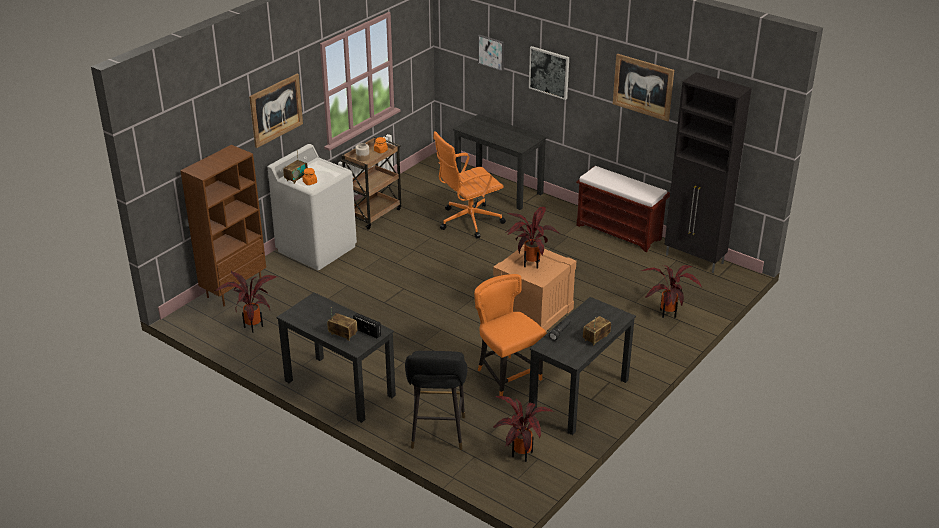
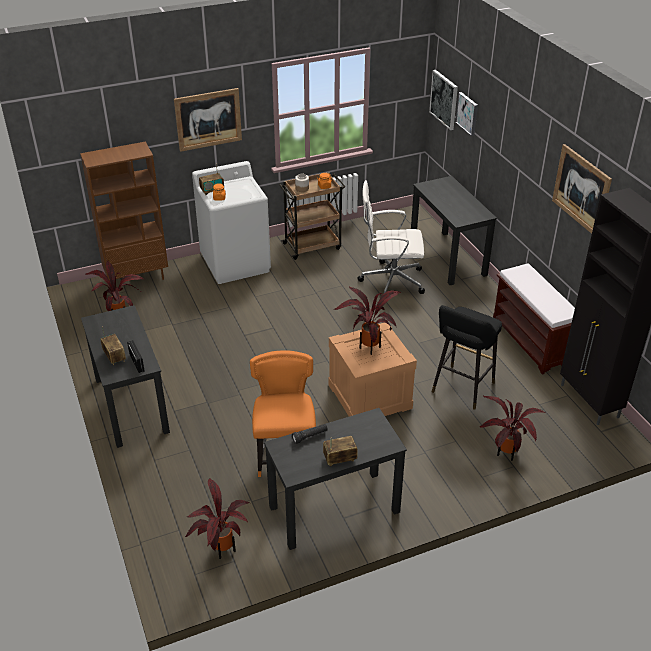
camera: 30 degrees right, 5 degrees up
(437, 435) = (168, 491): black stool -> black stool (461, 389)
(468, 221) = (390, 281): orange office chair -> white office chair
(549, 72) = (507, 148): picture -> picture (444, 99)

